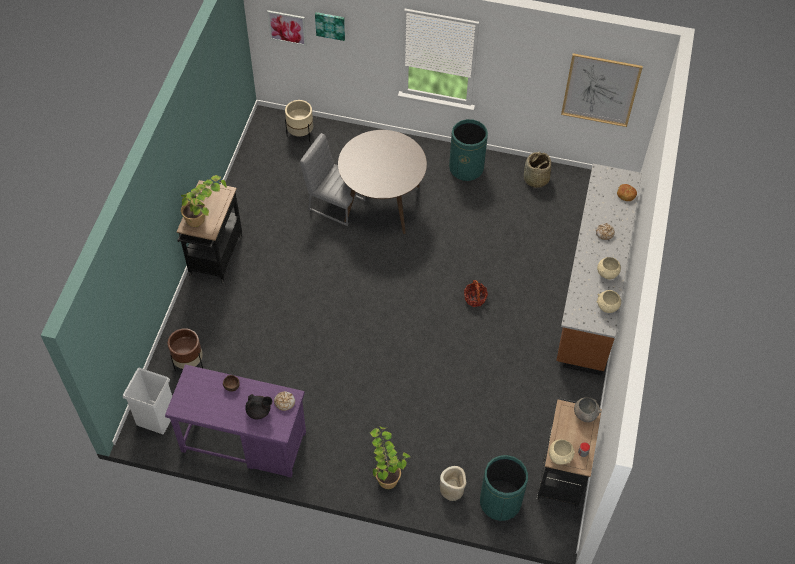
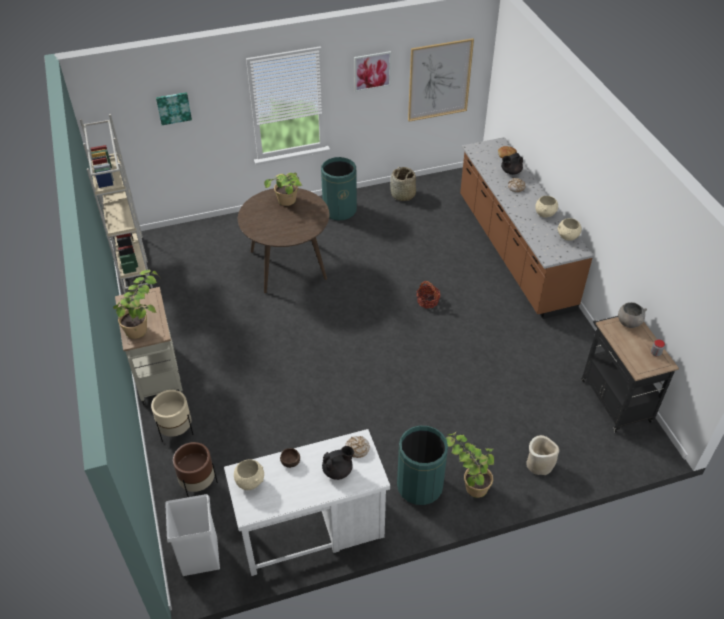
camera: 30 degrees left, 10 degrees down
(215, 257) = (159, 377): black cart -> beige cart
(243, 442) = (311, 530): purple desk -> white desk
(258, 141) = (133, 264): none -> beige bookcase
(287, 27) = (128, 128): picture -> picture (372, 71)
(300, 134) = (170, 243): beige planter -> beige planter (176, 431)
(335, 203) = (245, 282): grey chair -> none
(392, 155) = (288, 206): none -> potted plant
(500, 502) = (587, 452): green trash can -> green trash can (420, 486)
(560, 457) = (641, 366): beige bowl -> beige bowl (250, 482)
(614, 214) = (510, 172): none -> black teapot

